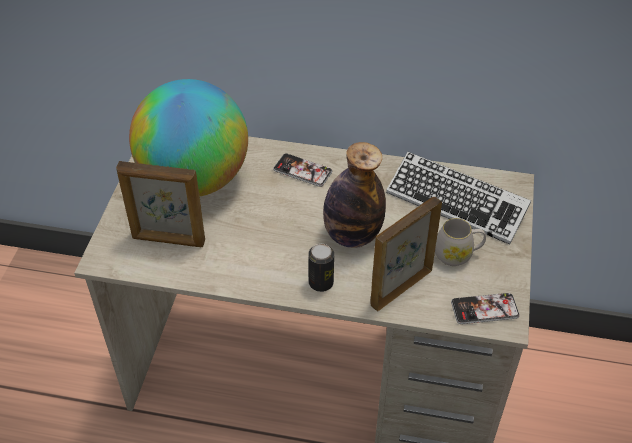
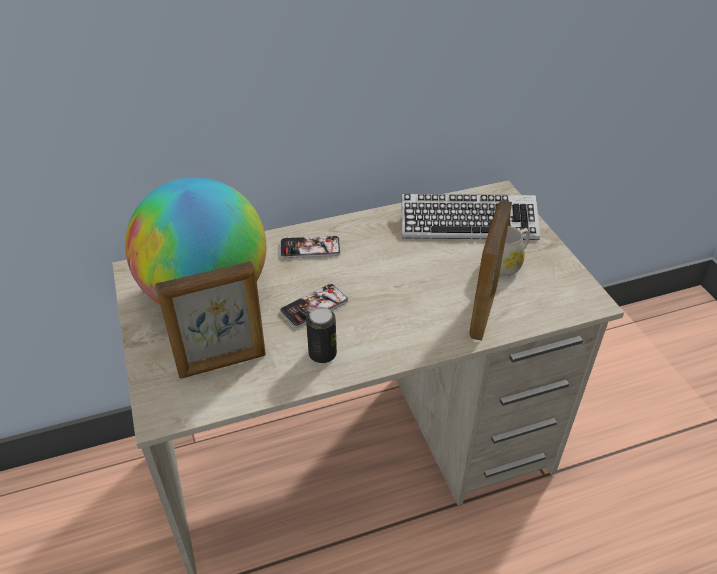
camera: 30 degrees left, 5 degrees down
(321, 283) = (409, 338): can -> can (322, 354)
(352, 235) = (402, 285): bottle -> none
(484, 309) = (566, 299): phone -> phone (314, 306)

